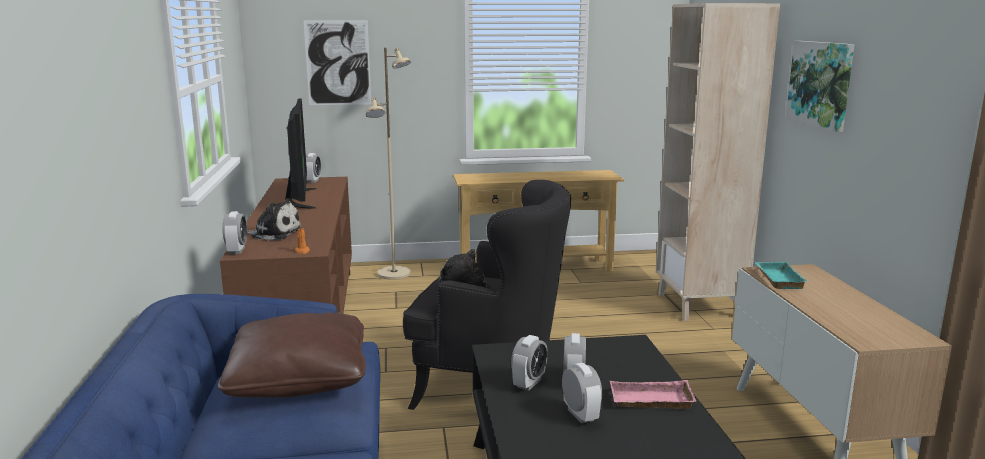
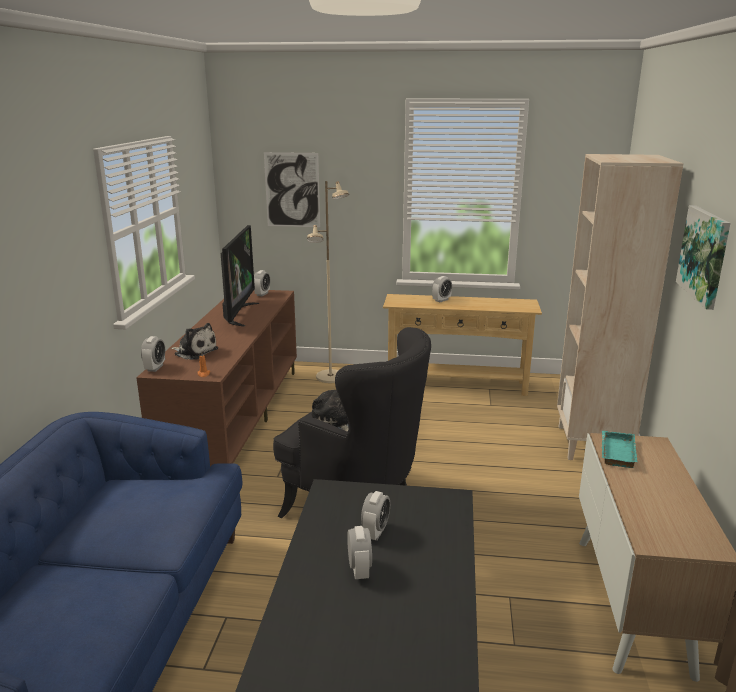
camera: 15 degrees right, 5 degrees up
(299, 378) = (154, 496): brown pillow -> none
(529, 383) = (336, 528): alarm clock -> alarm clock (441, 300)
(650, 401) = (429, 566): pink tray -> none

